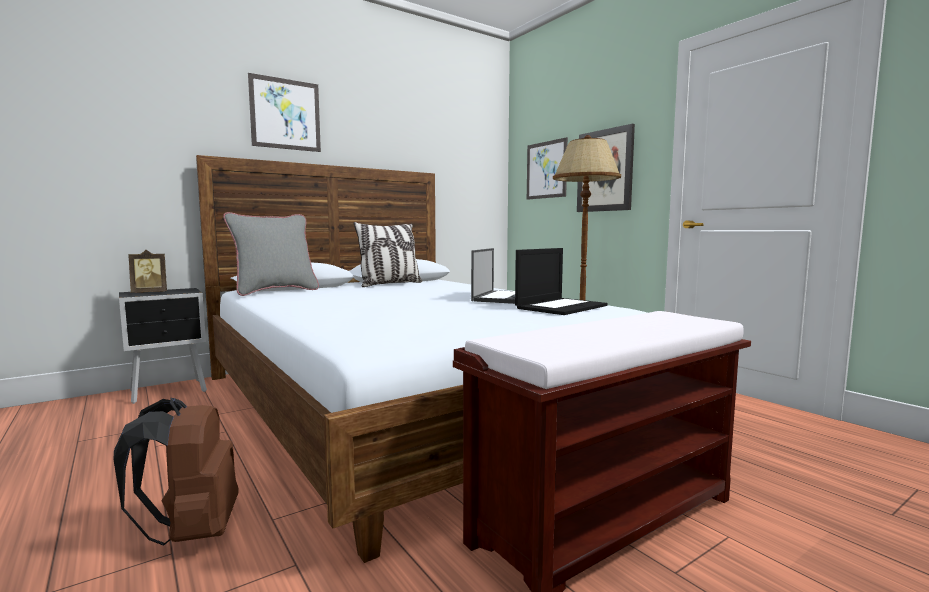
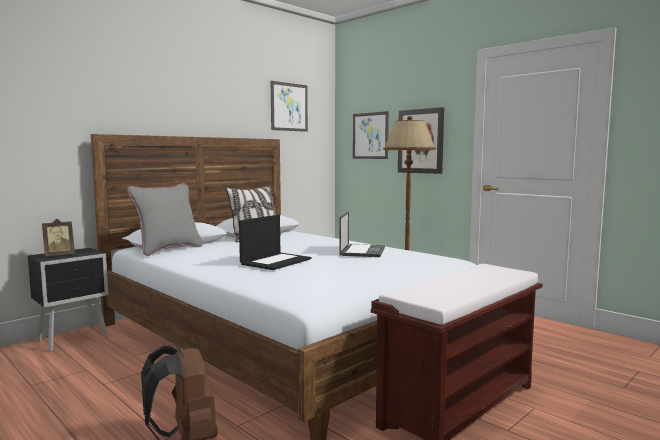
camera: 10 degrees left, 0 degrees up
(285, 114) = (160, 94): picture -> picture (289, 107)
(561, 307) = (409, 259): laptop -> laptop (276, 261)

